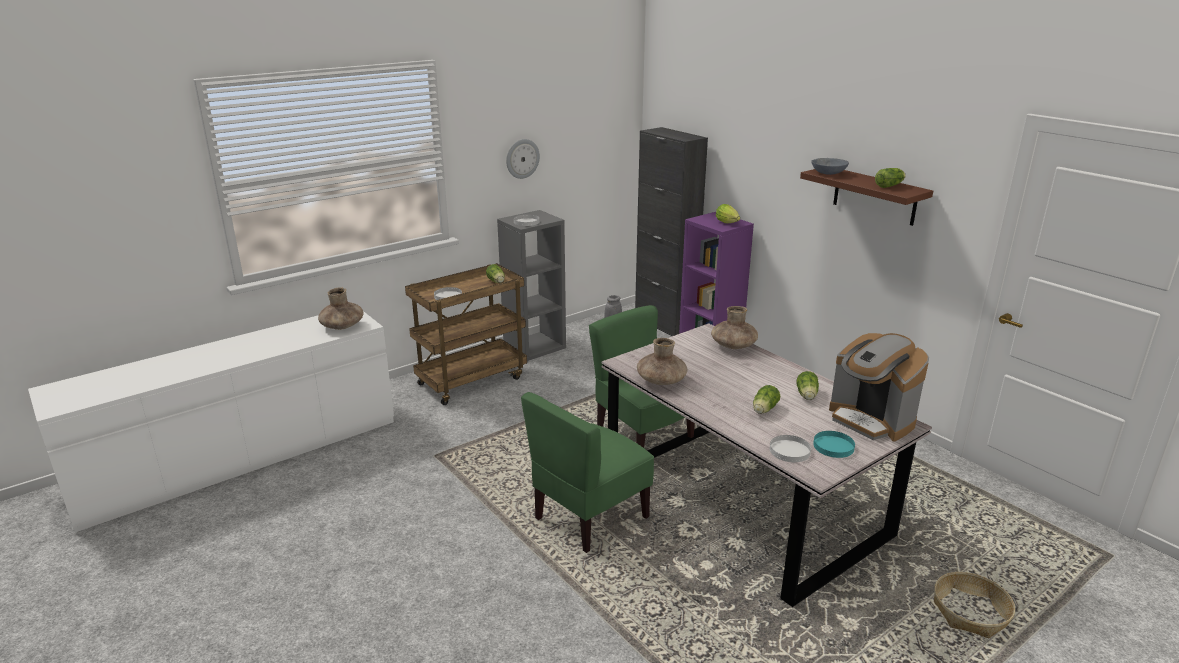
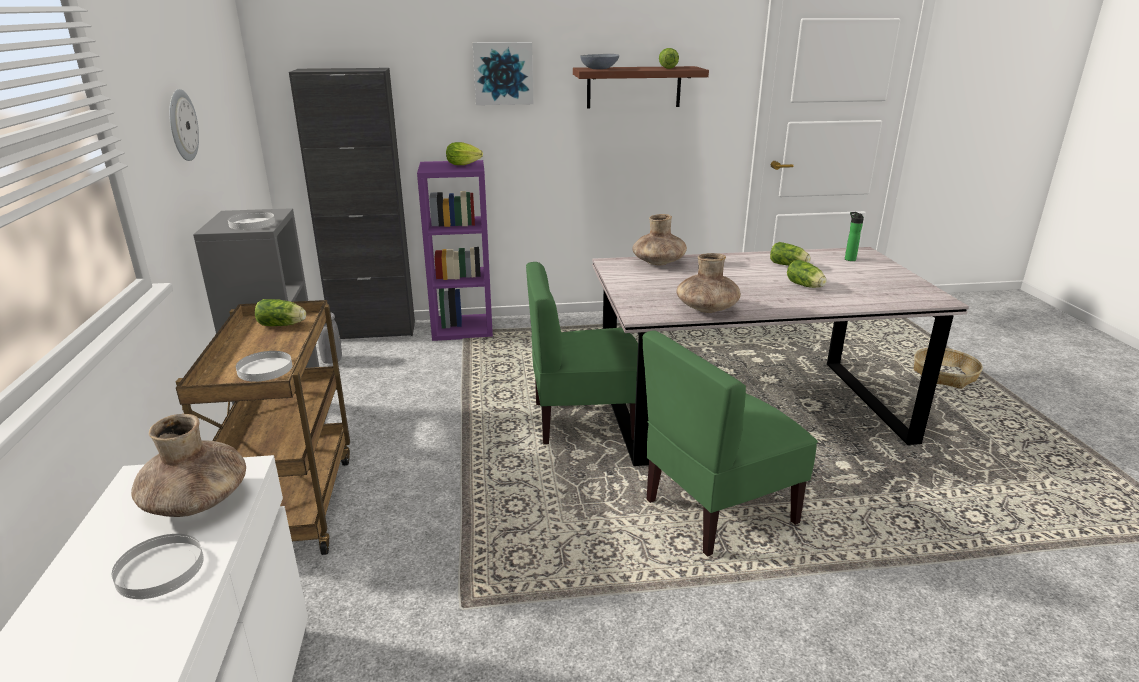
camera: 60 degrees left, 0 degrees up
(590, 517) = (718, 510): green chair -> green chair turned 75 degrees clockwise
(777, 158) = (503, 73): none -> picture
(789, 451) = (892, 297): white plate -> white plate (159, 570)
(833, 446) = (890, 281): turquoise plate -> none
(871, 420) = (849, 259): coffee machine -> bottle

